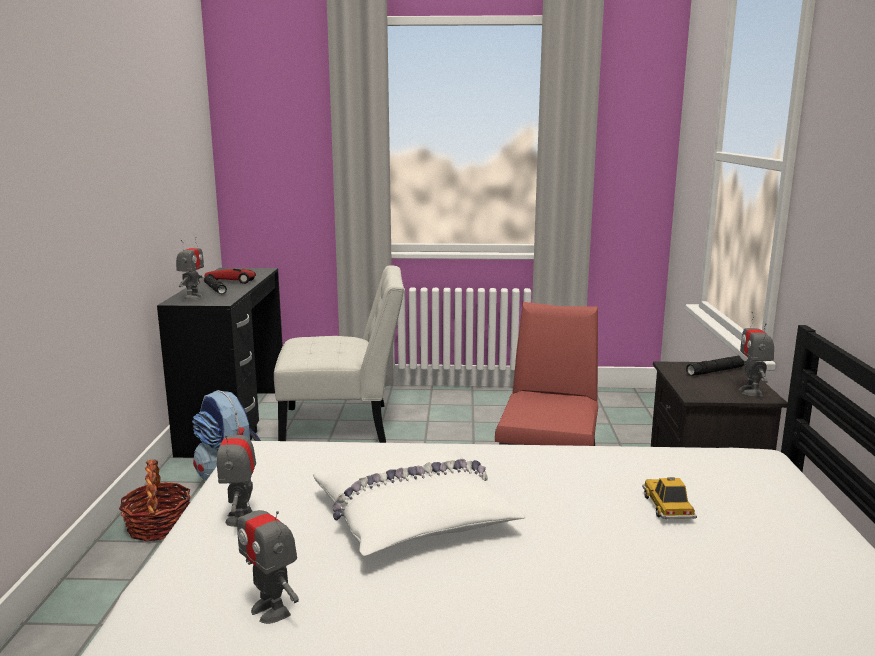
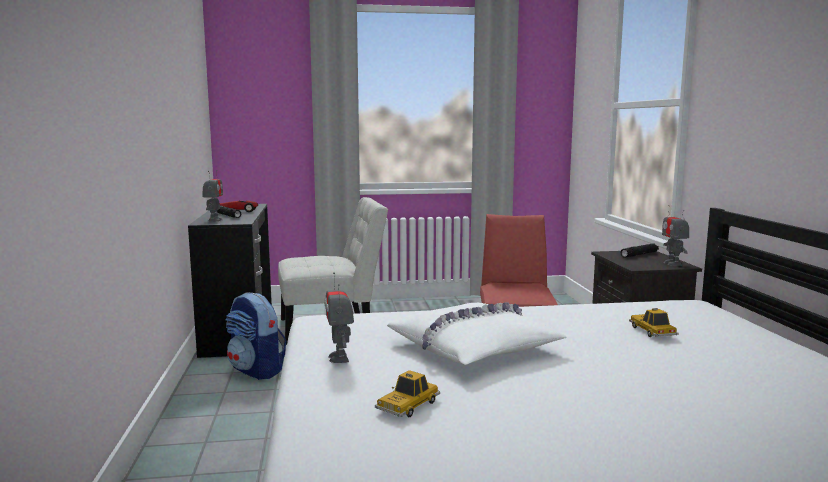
camera: 10 degrees left, 5 degrees down
(158, 526) = (210, 405): basket -> none
(271, 610) = (408, 405): toy robot -> toy car

